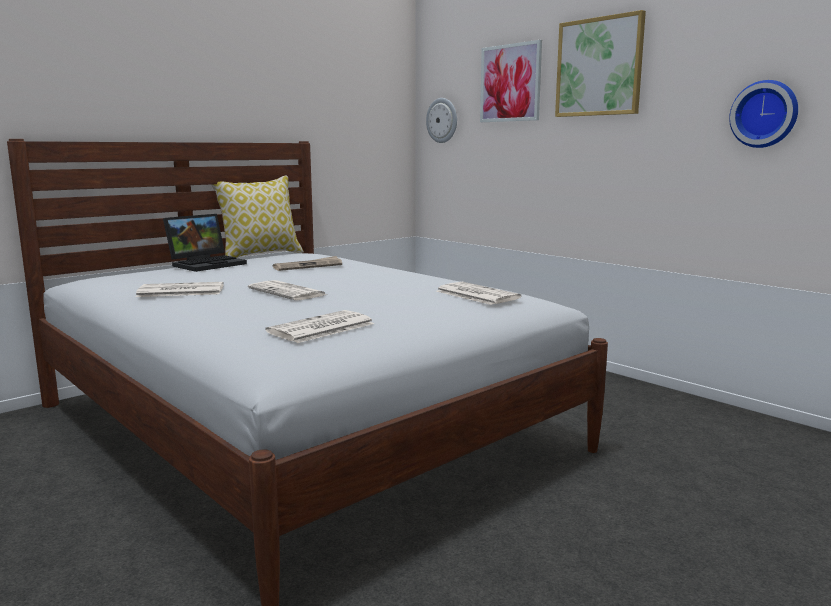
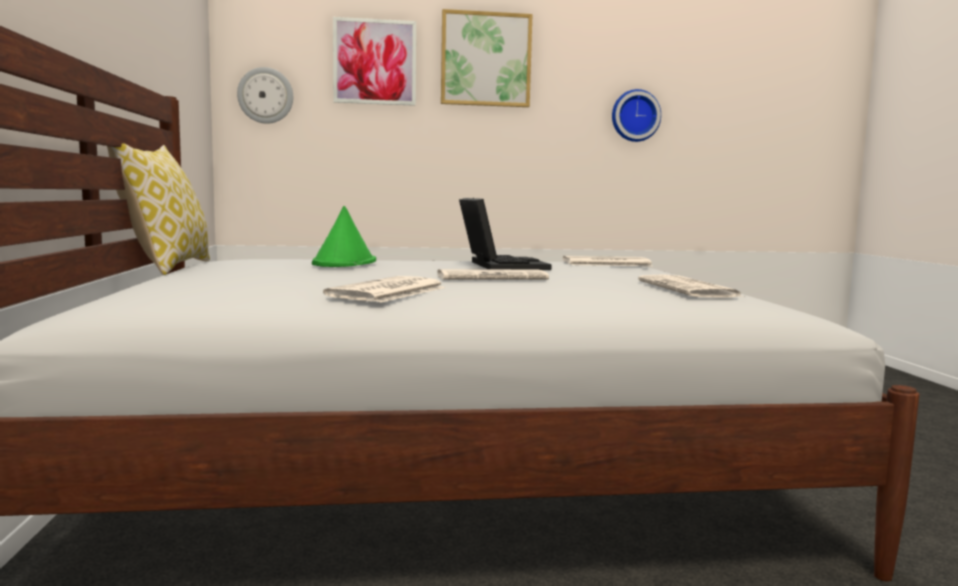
camera: 55 degrees left, 5 degrees down
(207, 264) = (197, 274): laptop -> laptop (499, 265)
(308, 266) = (344, 263): newspaper -> green hat

